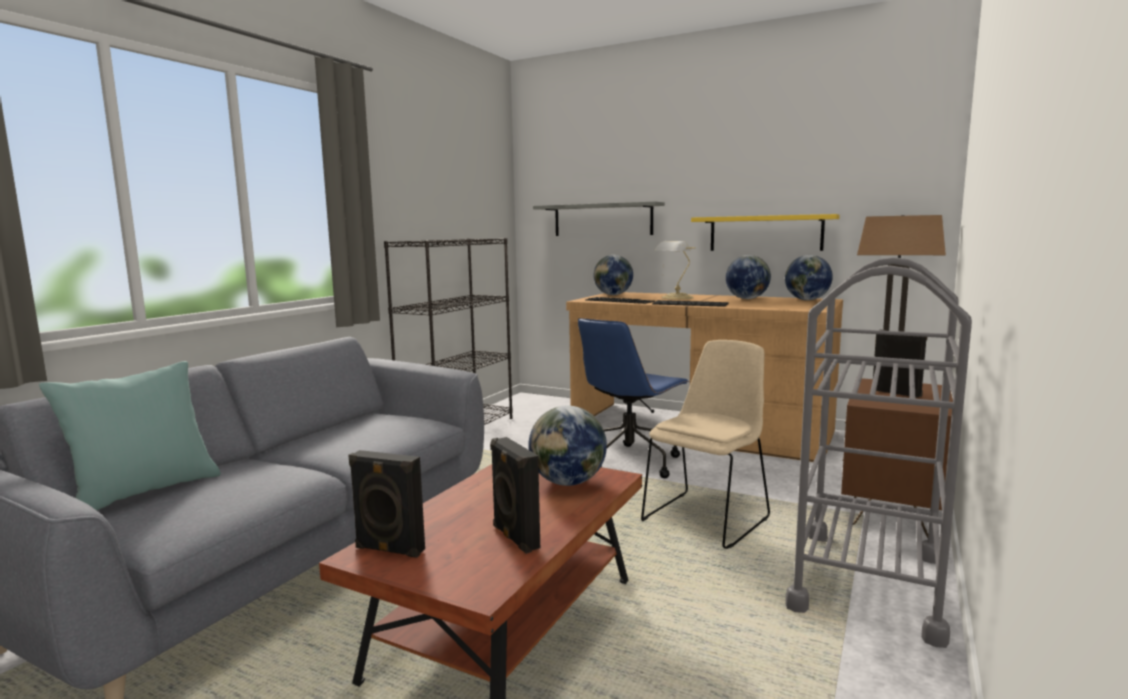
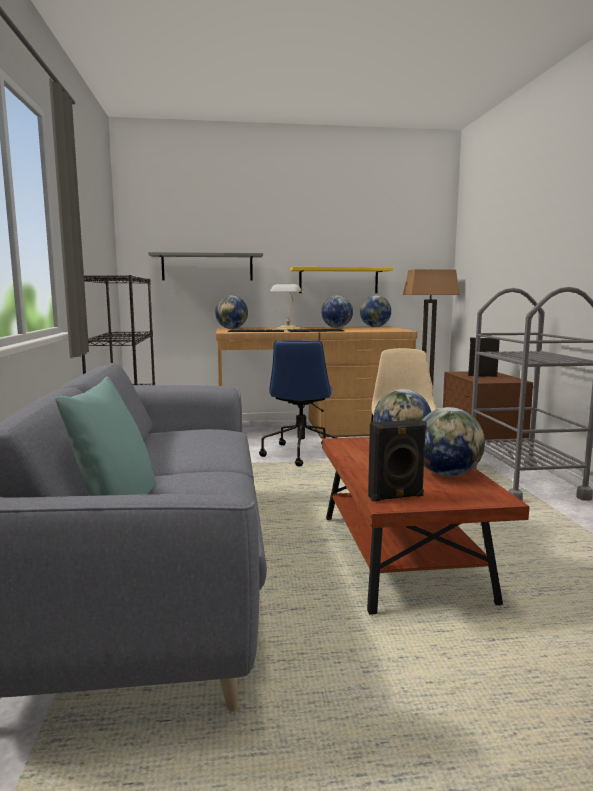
camera: 35 degrees left, 0 degrees up
(514, 538) = (447, 474): black speaker -> globe

